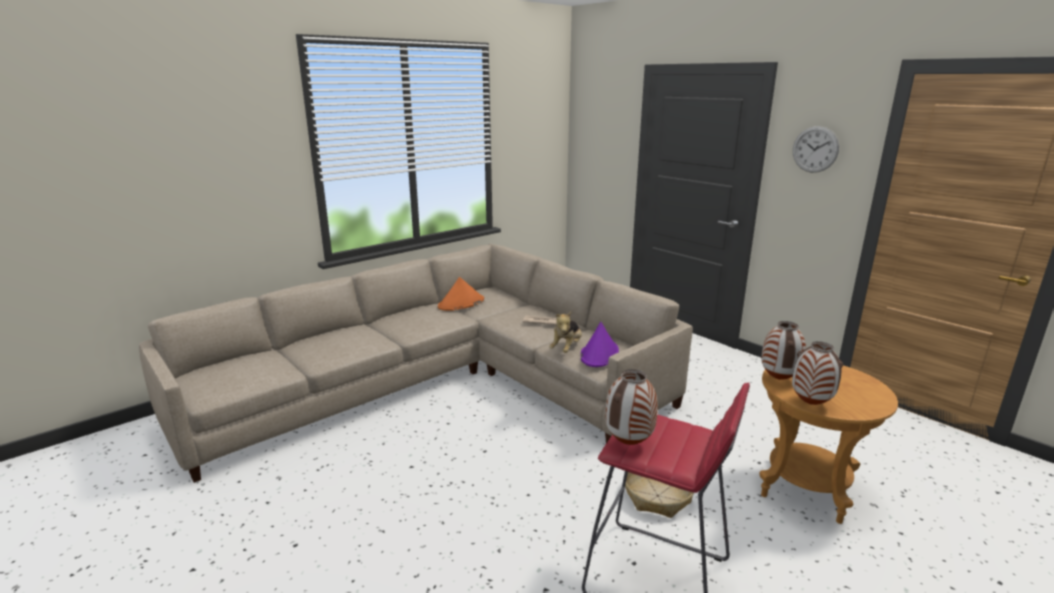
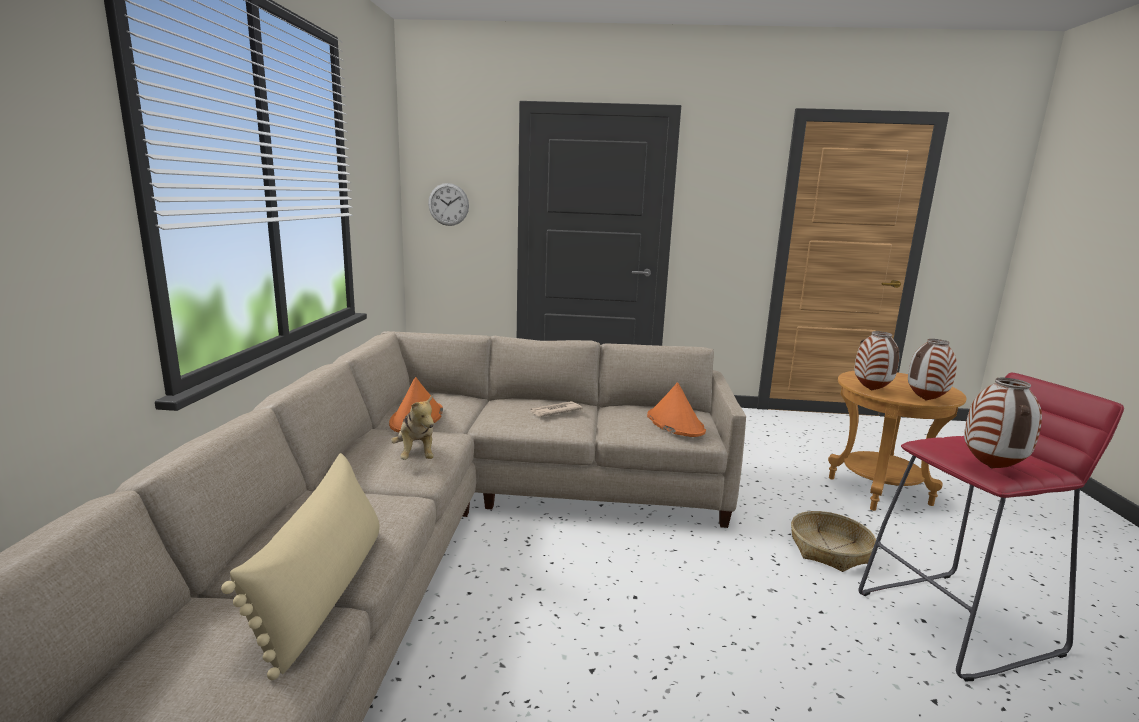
camera: 45 degrees left, 5 degrees down
(300, 364) = (324, 591): none -> beige pillow
(566, 348) = (632, 429): plush toy -> plush toy (416, 455)
(599, 354) = (675, 423): purple hat -> orange hat
(815, 149) = (725, 190): wall clock -> wall clock (448, 204)

